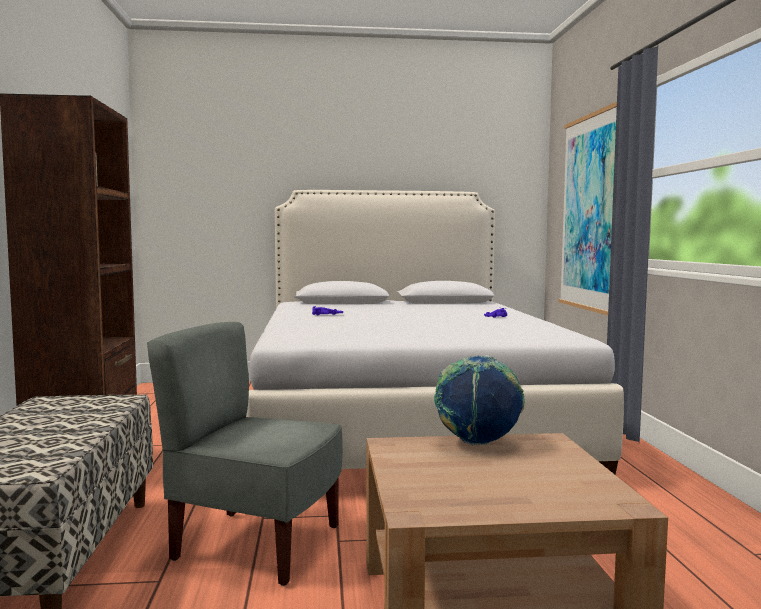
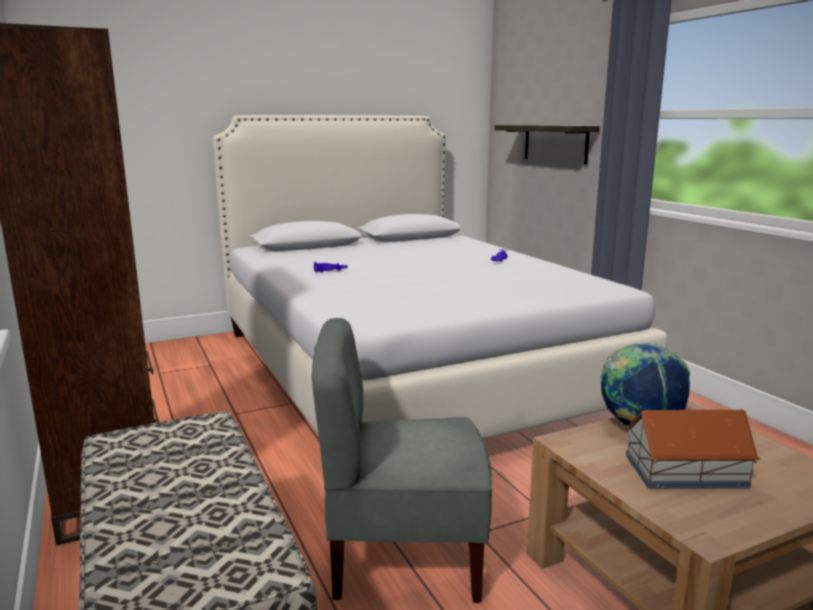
camera: 20 degrees left, 10 degrees up
(470, 473) = (683, 470): none -> toy house
(589, 212) = (555, 143): picture -> shelf

